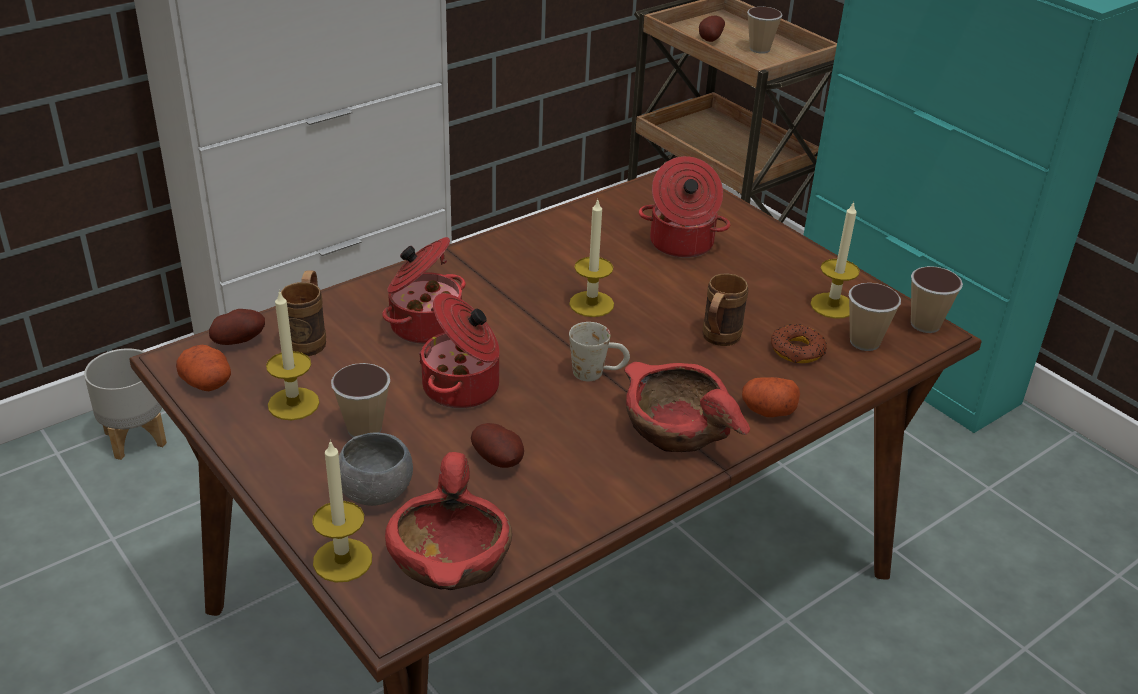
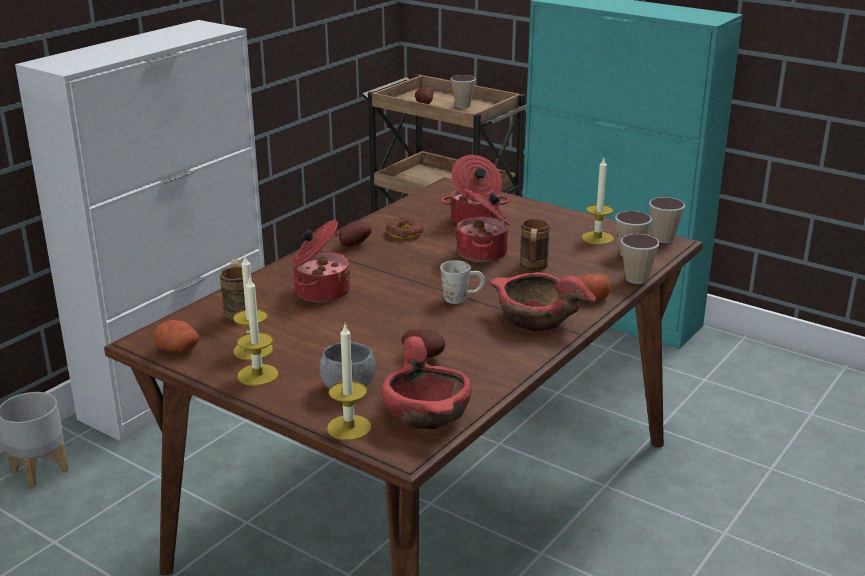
camera: 15 degrees left, 10 degrees down
(239, 341) = (186, 322): potato -> potato (353, 245)
(364, 429) = (316, 355): cup -> cup (636, 279)
(463, 388) = (372, 321): cooking pot -> cooking pot (483, 253)
(591, 304) = (433, 262): candle -> candle (258, 375)
(797, 350) = (589, 265): donut -> donut (404, 233)

